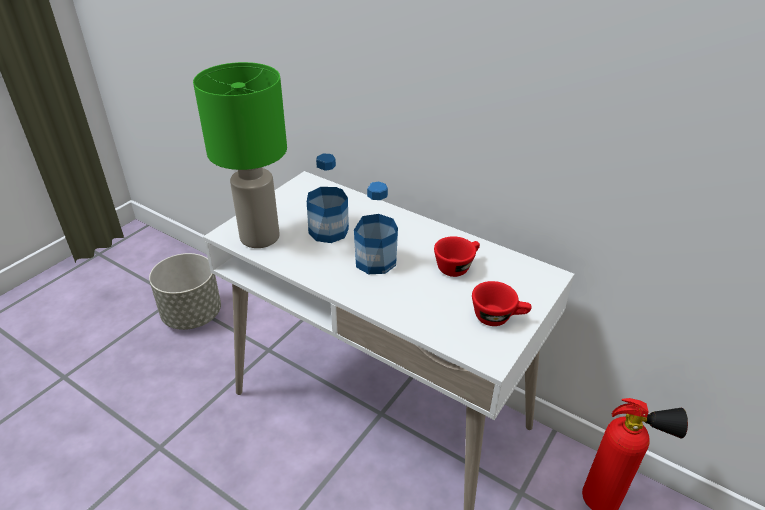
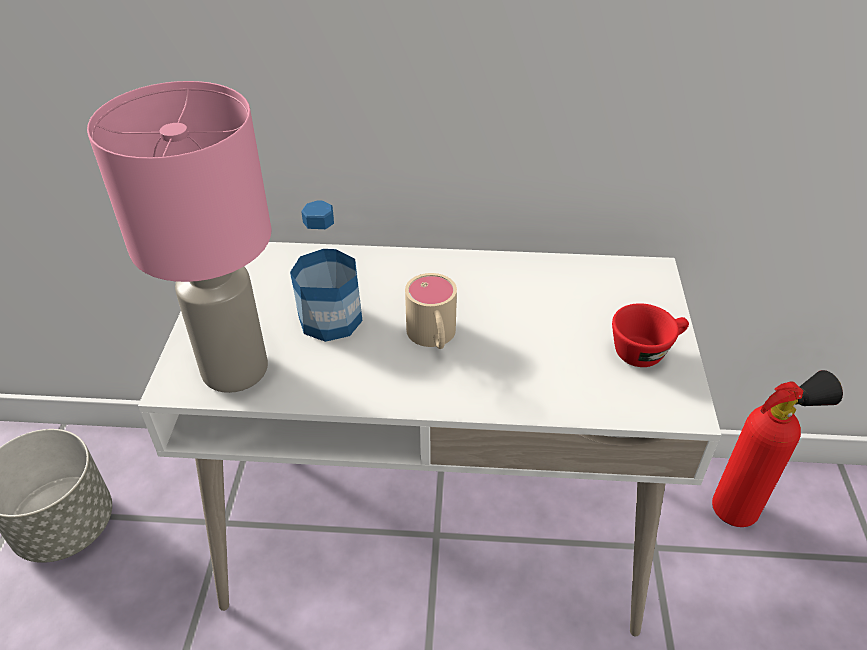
camera: 30 degrees left, 5 degrees up
(258, 237) = (233, 371): green table lamp -> pink table lamp
(375, 261) = (433, 338): bottle -> beige mug
(457, 266) = (540, 302): red cup -> none

